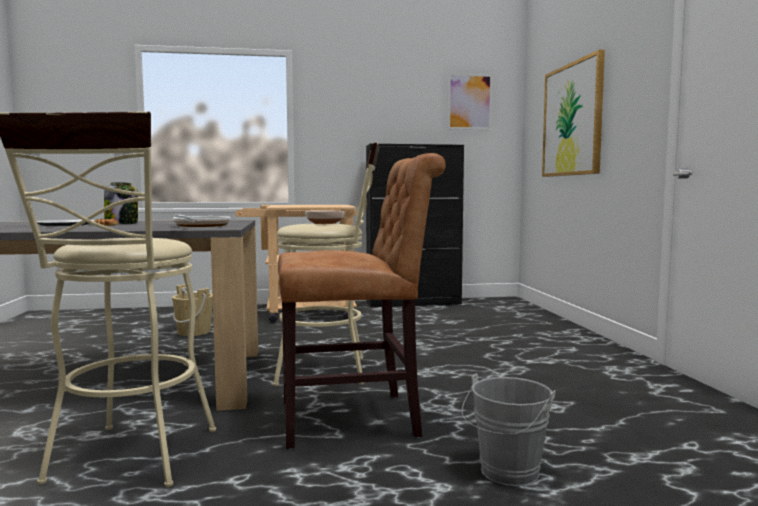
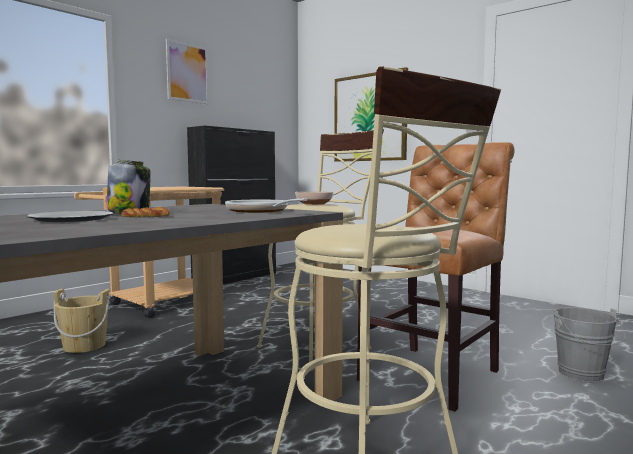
camera: 40 degrees left, 0 degrees up
(469, 102) = (264, 93): picture -> picture (187, 72)

